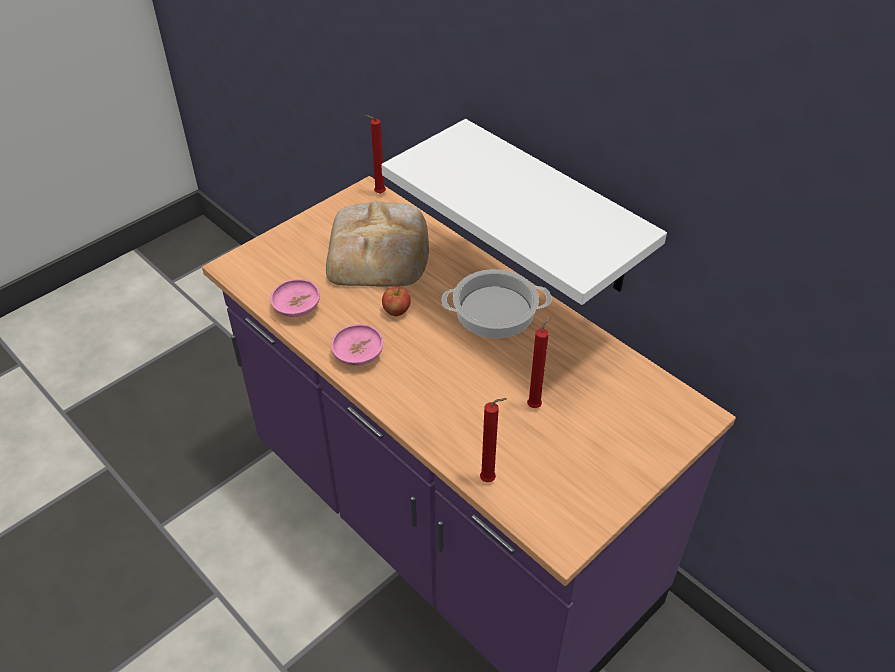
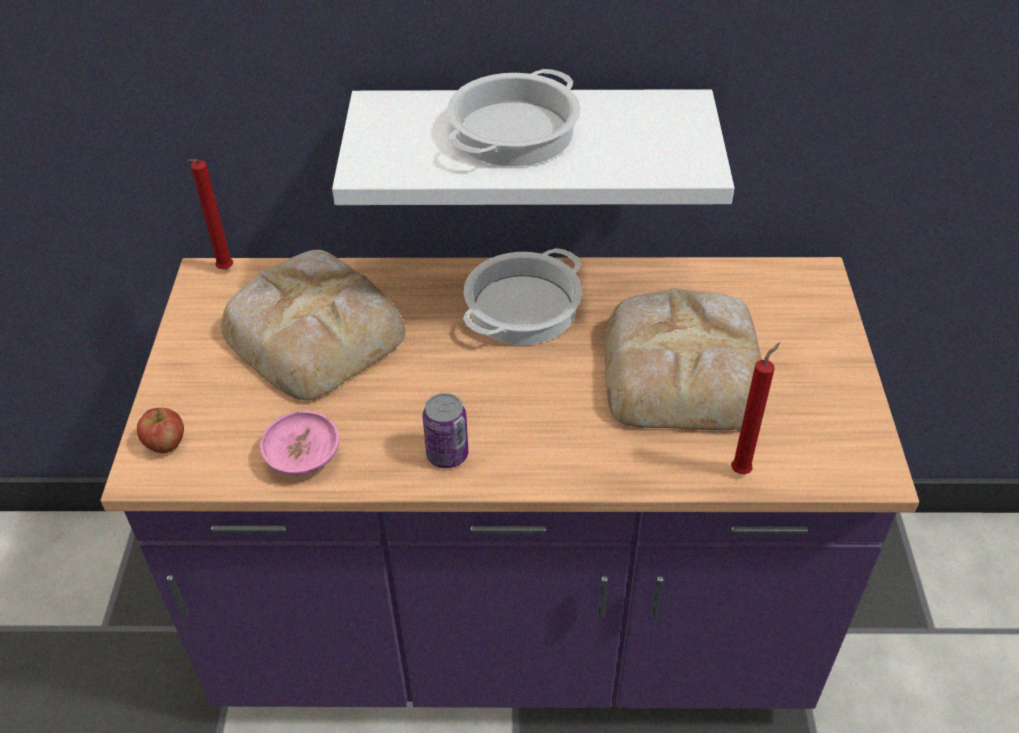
camera: 45 degrees left, 0 degrees up
(358, 355) = (447, 454): pink bowl -> can
(396, 311) = (423, 379): apple -> apple (165, 444)
(511, 187) = (513, 131): none -> cooking pot
(535, 405) = (683, 369): red candle -> bread

